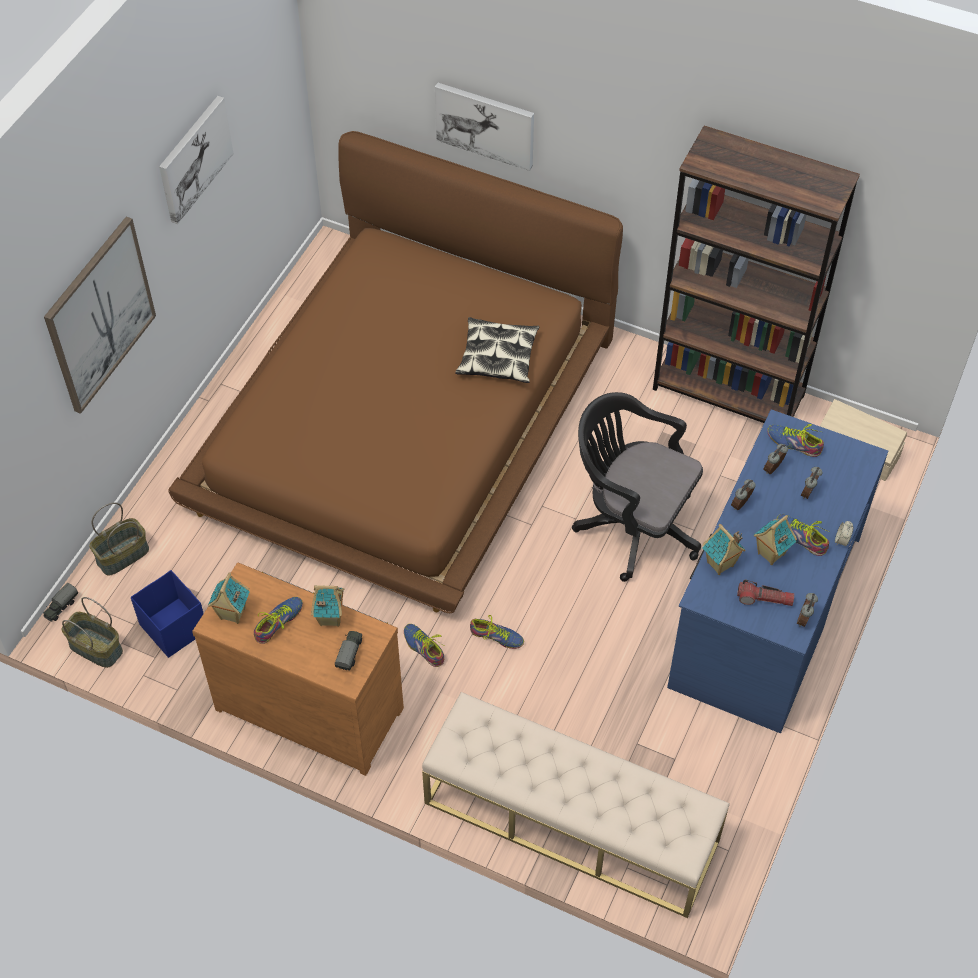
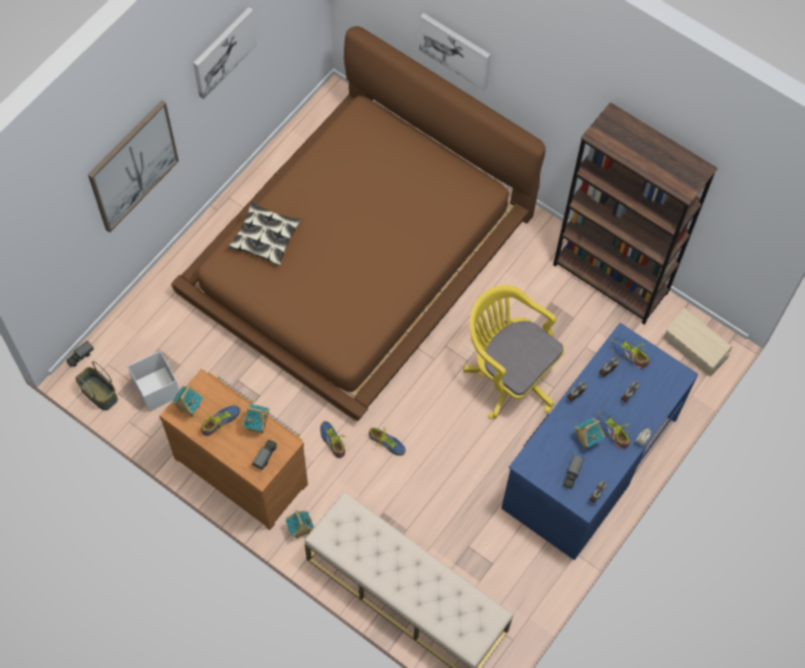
camera: 10 degrees right, 10 degrees up
(123, 556) = (131, 325): basket -> none
(173, 627) = (157, 388): blue storage box -> white storage box
(497, 357) = (432, 228): pillow -> pillow (266, 238)
(632, 525) = (508, 374): black office chair -> yellow office chair
(720, 565) = (547, 441): toy house -> toy house (300, 531)
(764, 599) = (571, 475): flashlight -> toy truck

